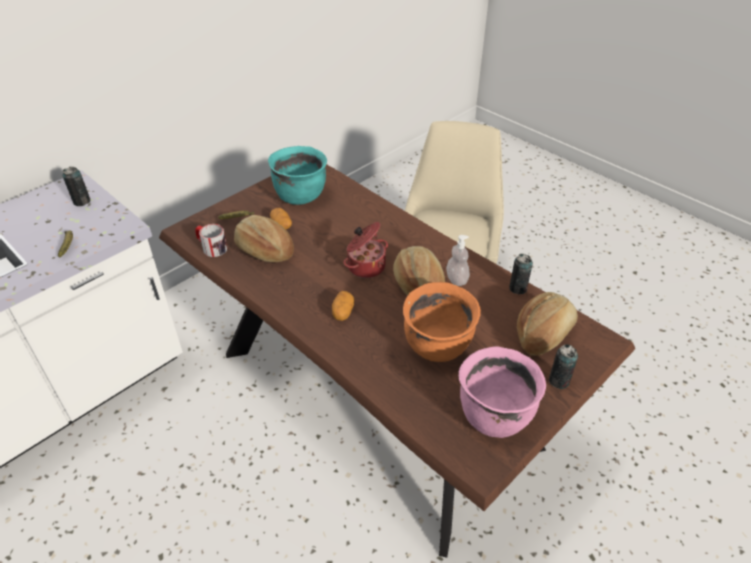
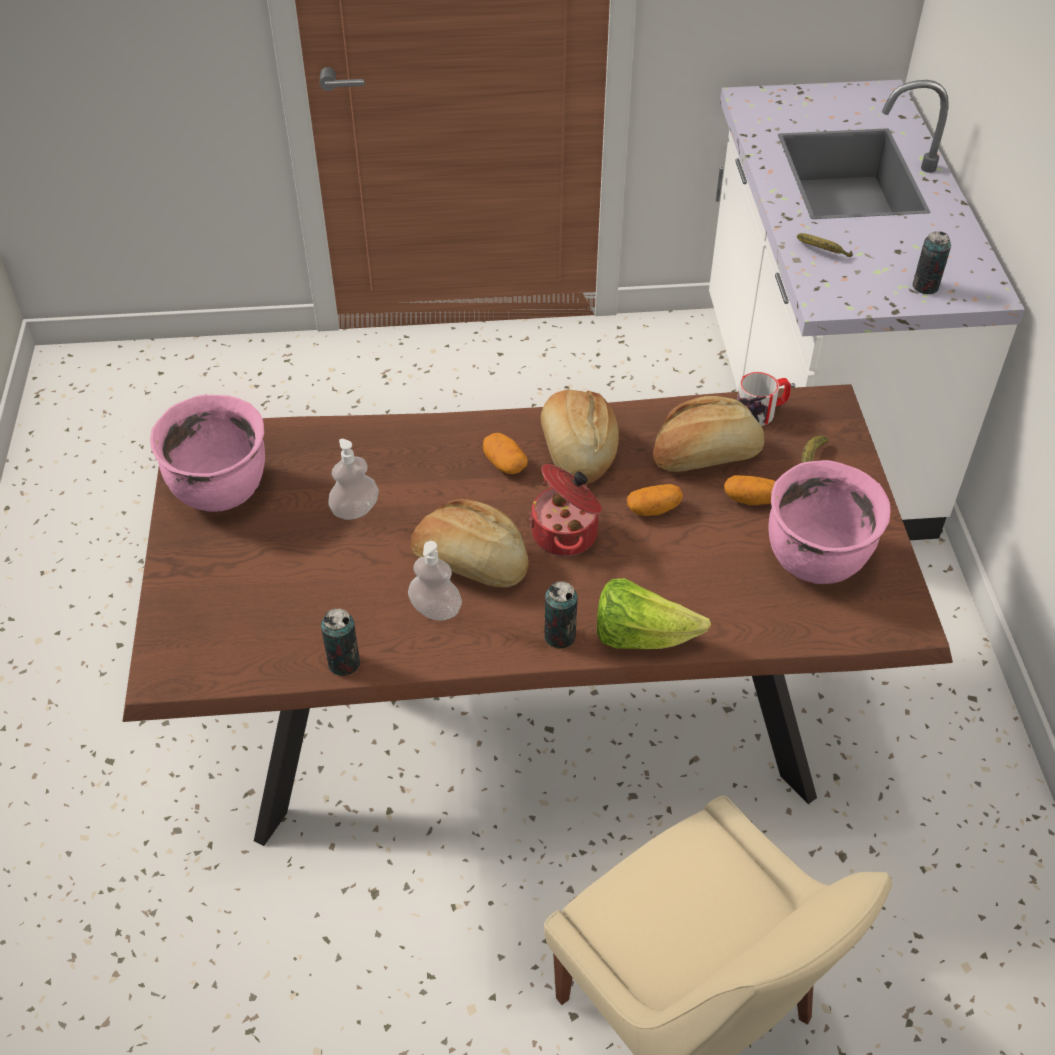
camera: 130 degrees right, 5 degrees up
(300, 195) = (817, 560): turquoise cooking pot -> pink cooking pot
(319, 249) = (653, 509): none -> potato
(395, 219) = (641, 636): none -> lettuce
(438, 346) = (355, 510): orange cooking pot -> soap dispenser
(544, 334) = (248, 622): bread -> bread (576, 450)
(559, 381) = (182, 576): can -> can (559, 636)

